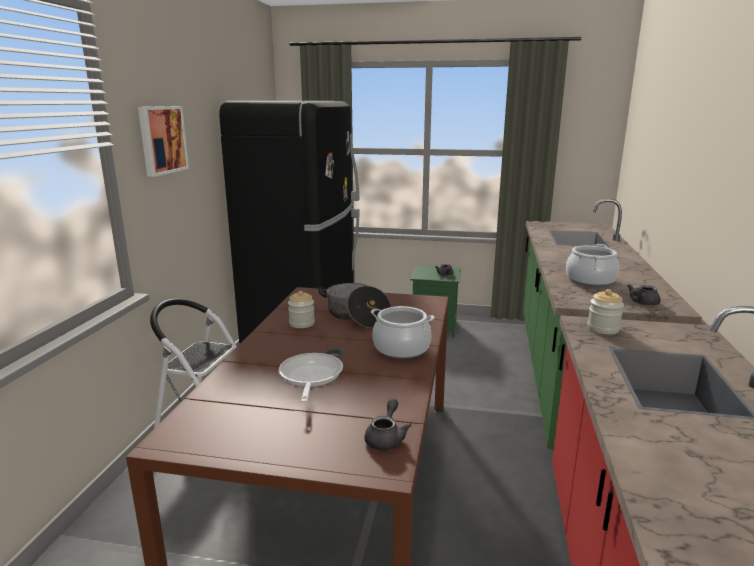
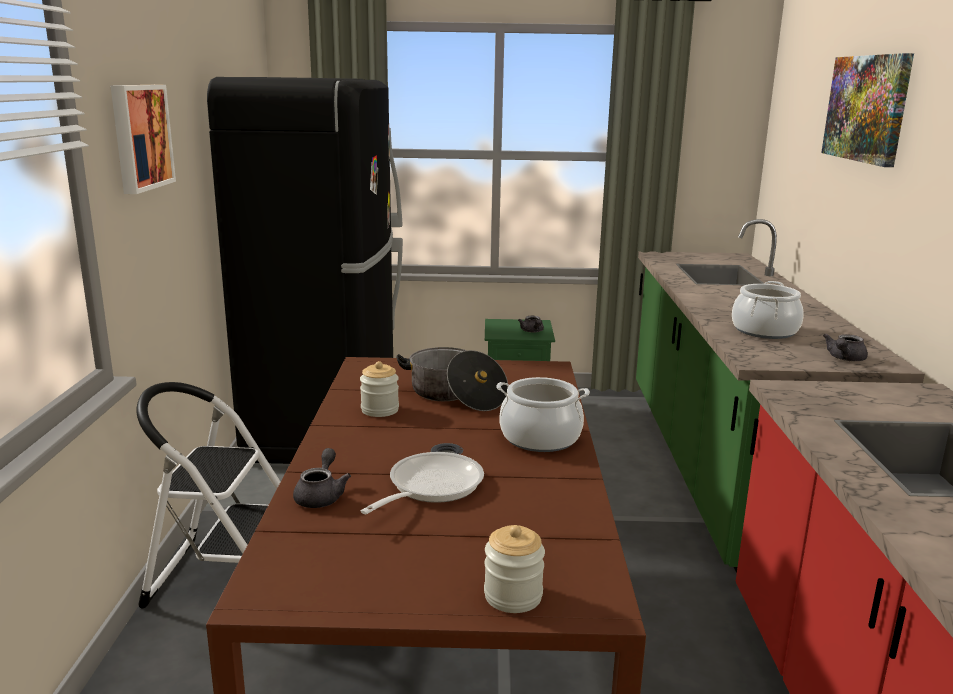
camera: 10 degrees left, 0 degrees up
(310, 377) = (429, 487): frying pan -> frying pan turned 45 degrees clockwise
(386, 438) = (578, 563): grey teapot -> grey teapot (321, 495)
(603, 328) = (813, 395): jar -> jar (513, 596)
(681, 116) = (867, 108): none -> picture

